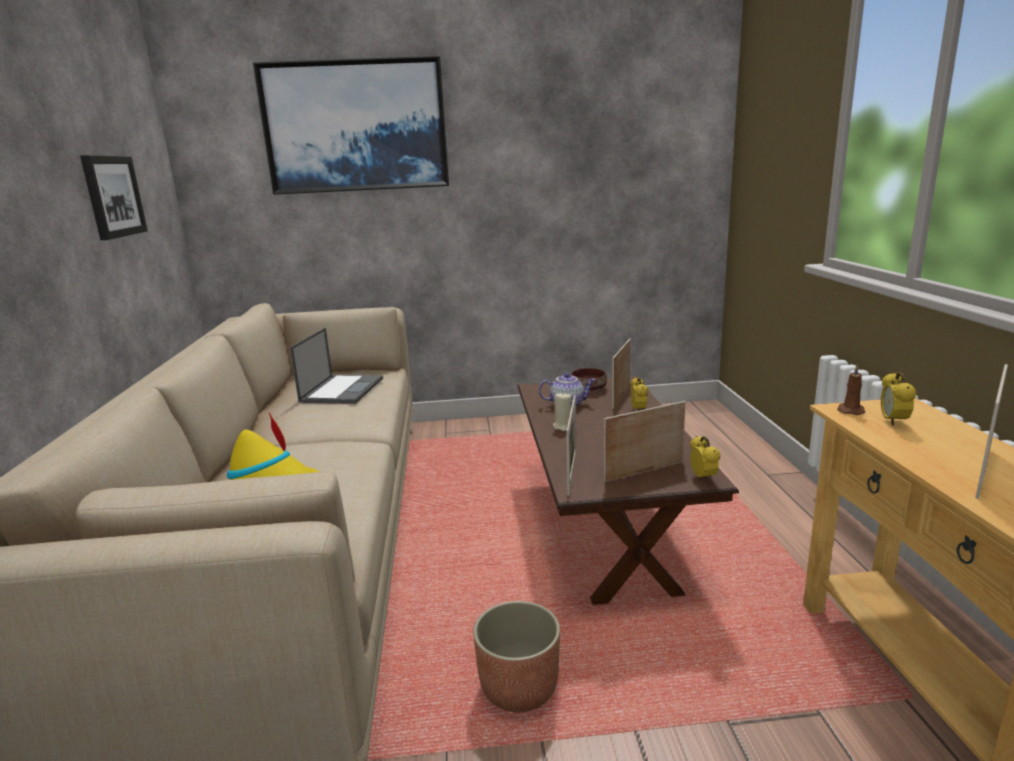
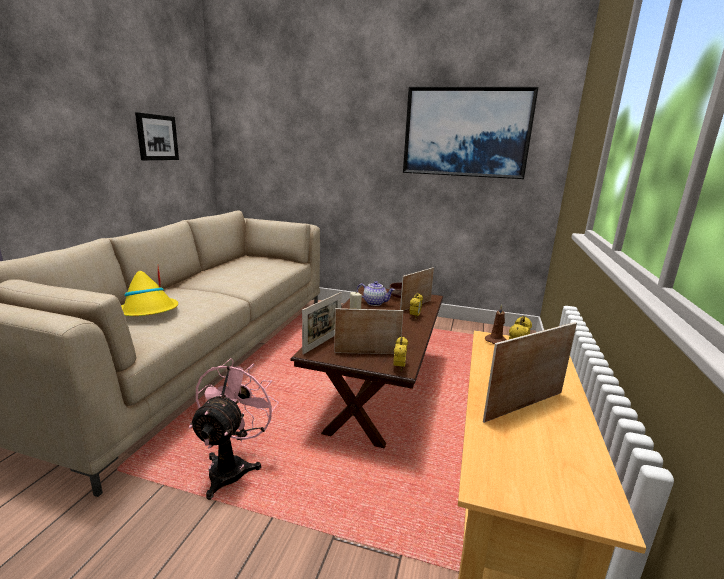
camera: 20 degrees right, 0 degrees up
(342, 389) = (256, 267): laptop -> none
(356, 127) = (309, 109): picture -> picture (466, 133)
(519, 689) = (232, 466): planter -> pink fan

